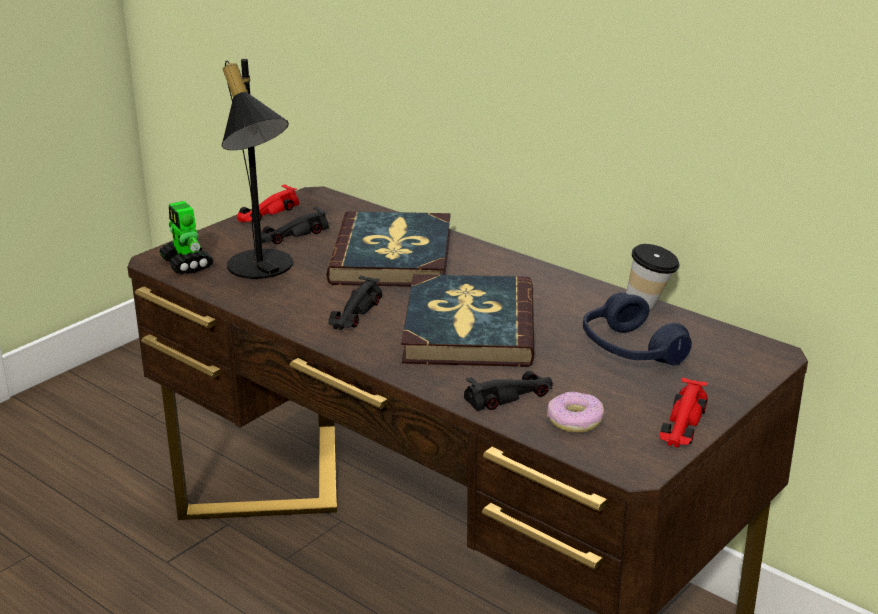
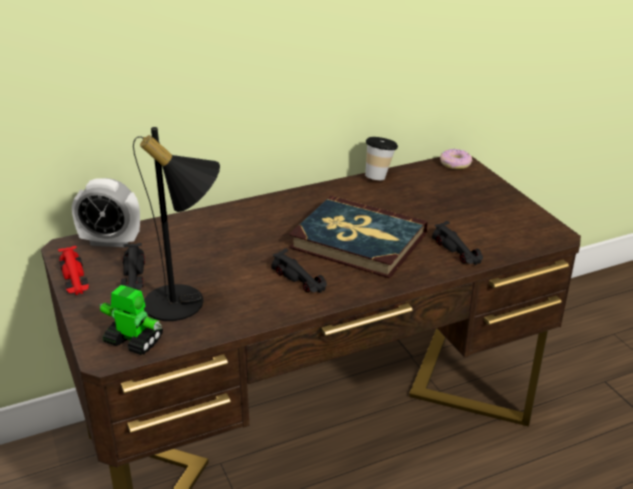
camera: 65 degrees left, 5 degrees up
(187, 264) = (133, 341): toy robot -> toy robot turned 150 degrees counterclockwise
(342, 209) = (110, 241): none -> alarm clock
(393, 256) = (221, 241): book -> none
(510, 396) = (457, 250): black toy car -> black toy car turned 150 degrees clockwise
(575, 420) = (498, 238): donut -> donut (455, 164)
(630, 350) = (427, 197): blue headphones -> none
(683, 424) = (519, 208): red toy car -> none

